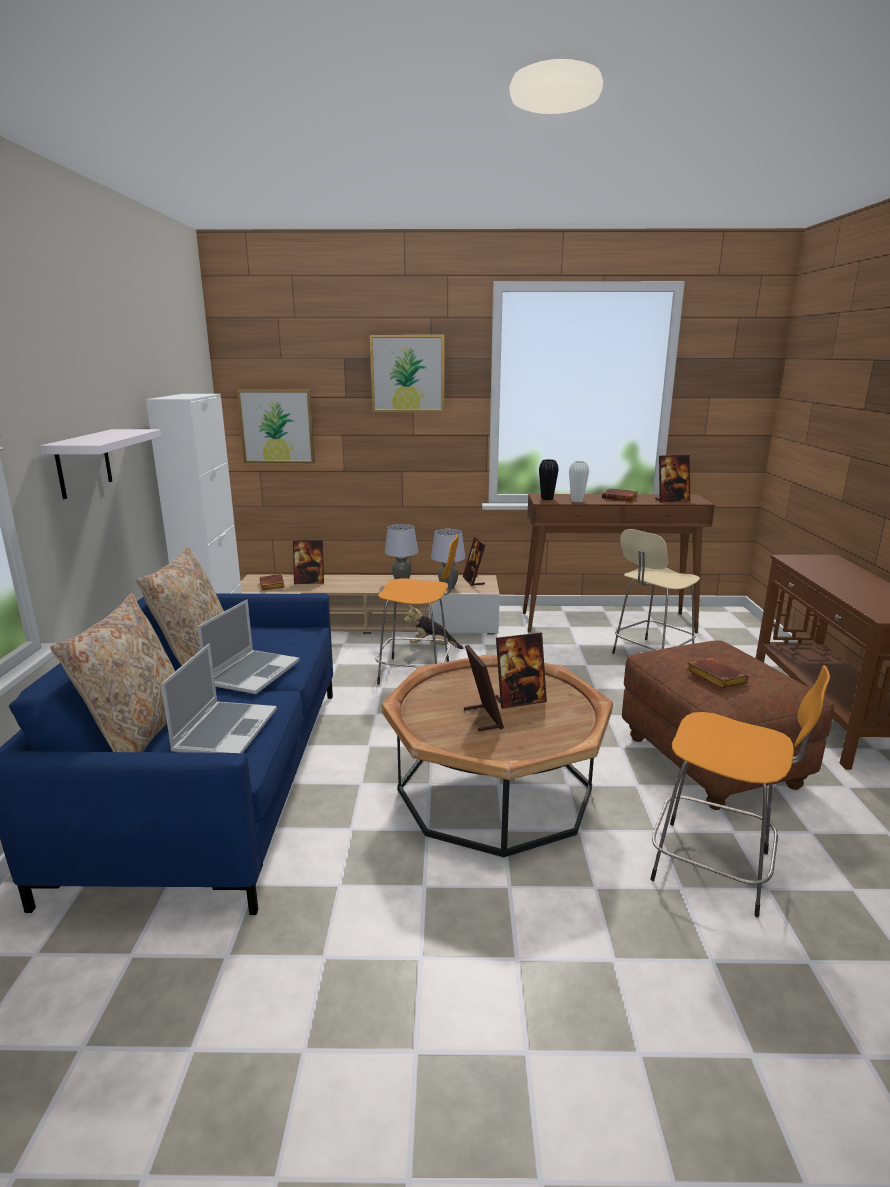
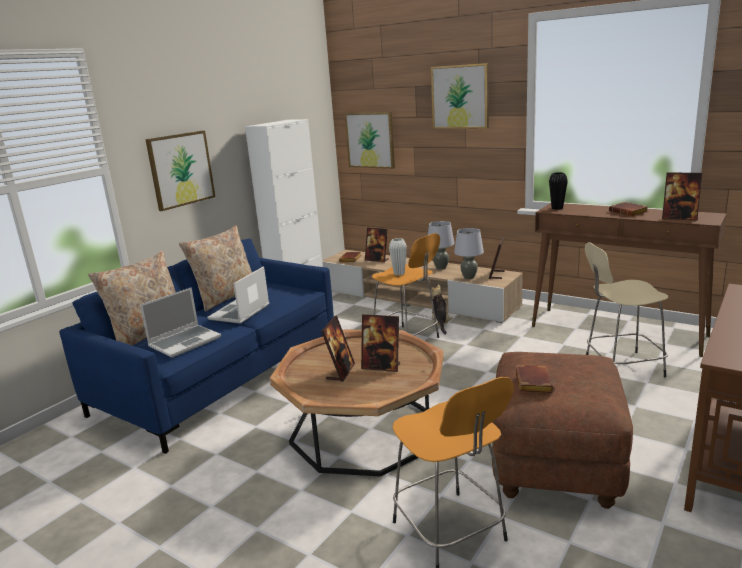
camera: 35 degrees right, 0 degrees up
(83, 463) = (181, 169): white shelf -> picture
(252, 673) = (240, 313): laptop -> laptop turned 150 degrees clockwise
(432, 647) = (440, 324): plush toy -> plush toy turned 45 degrees clockwise
(577, 501) = (580, 212): white vase -> white vase (399, 273)

